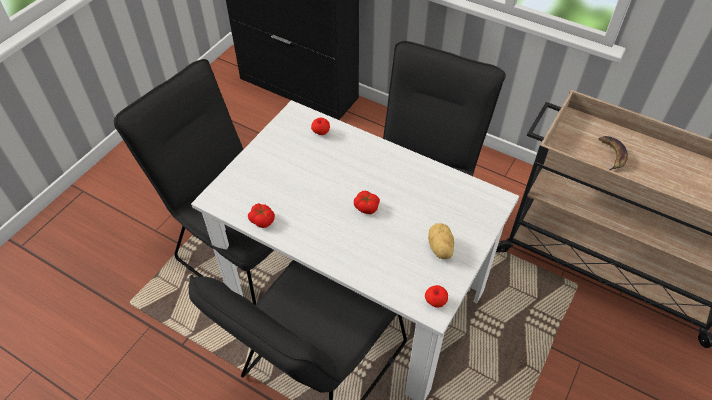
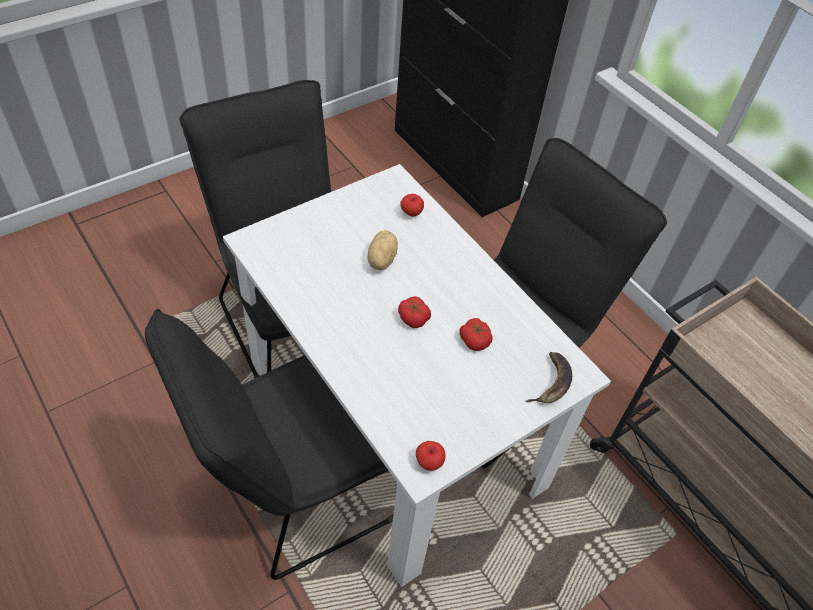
camera: 20 degrees right, 0 degrees up
(262, 220) = (287, 284): tomato -> tomato (475, 340)
(439, 248) = (471, 402): potato -> potato (380, 260)
(611, 155) = (770, 381): banana -> banana (551, 383)

